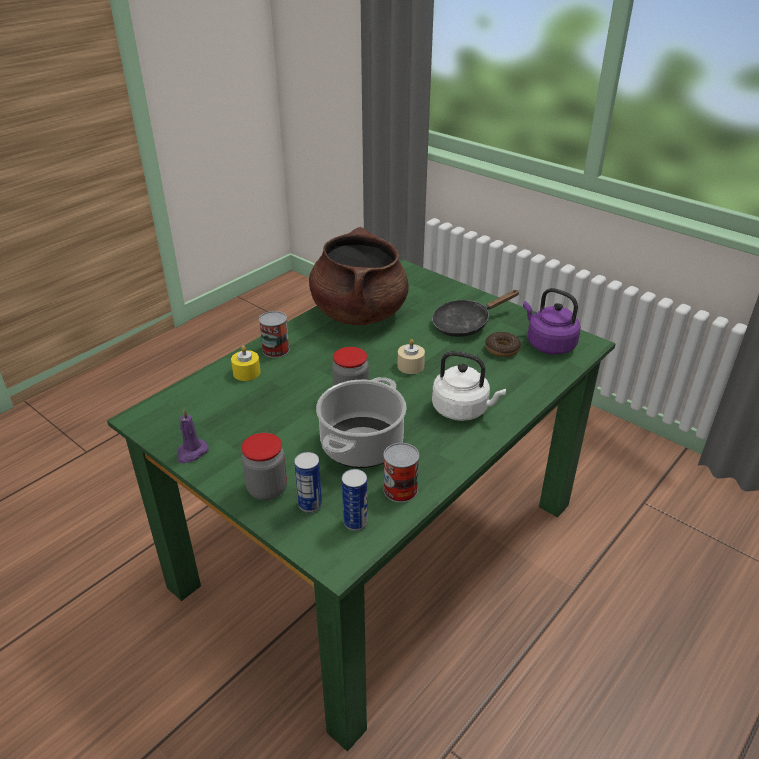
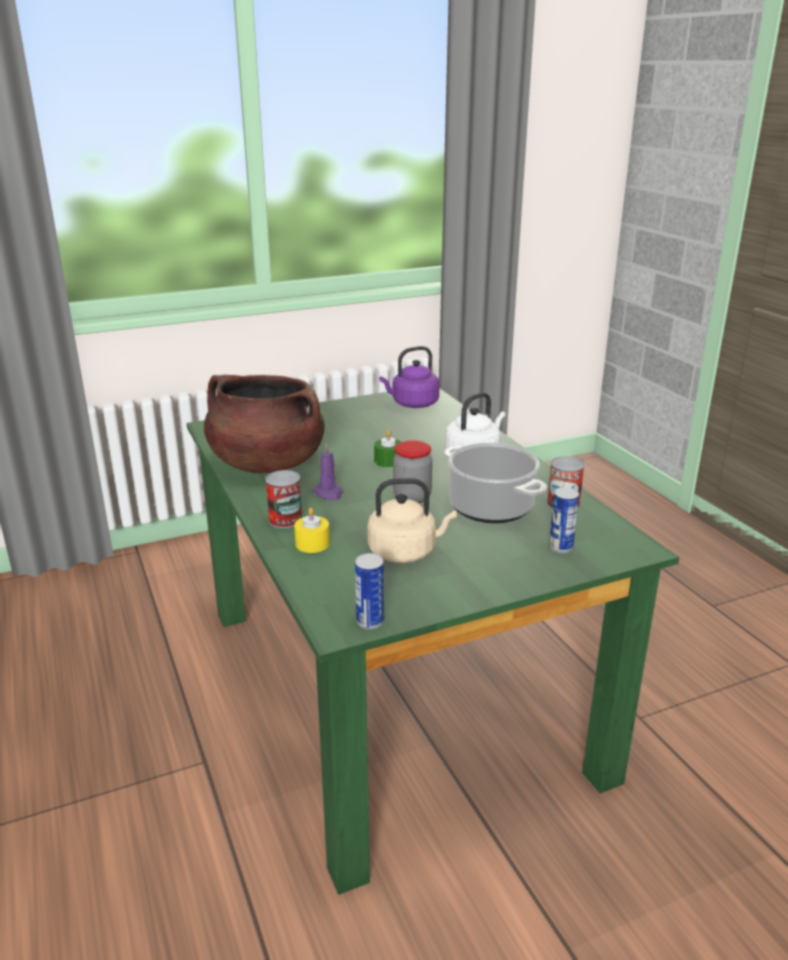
camera: 65 degrees left, 10 degrees down
(191, 453) = (436, 600): purple candle -> purple candle (329, 493)
(257, 419) = (406, 552): none -> beige kettle
(267, 489) = (525, 565): jar -> none
(355, 523) = (595, 531): can -> can (370, 621)
(410, 366) = (388, 461): beige candle -> green candle
(465, 324) = (346, 424): black frying pan -> none
(502, 349) = (401, 421): donut -> none

